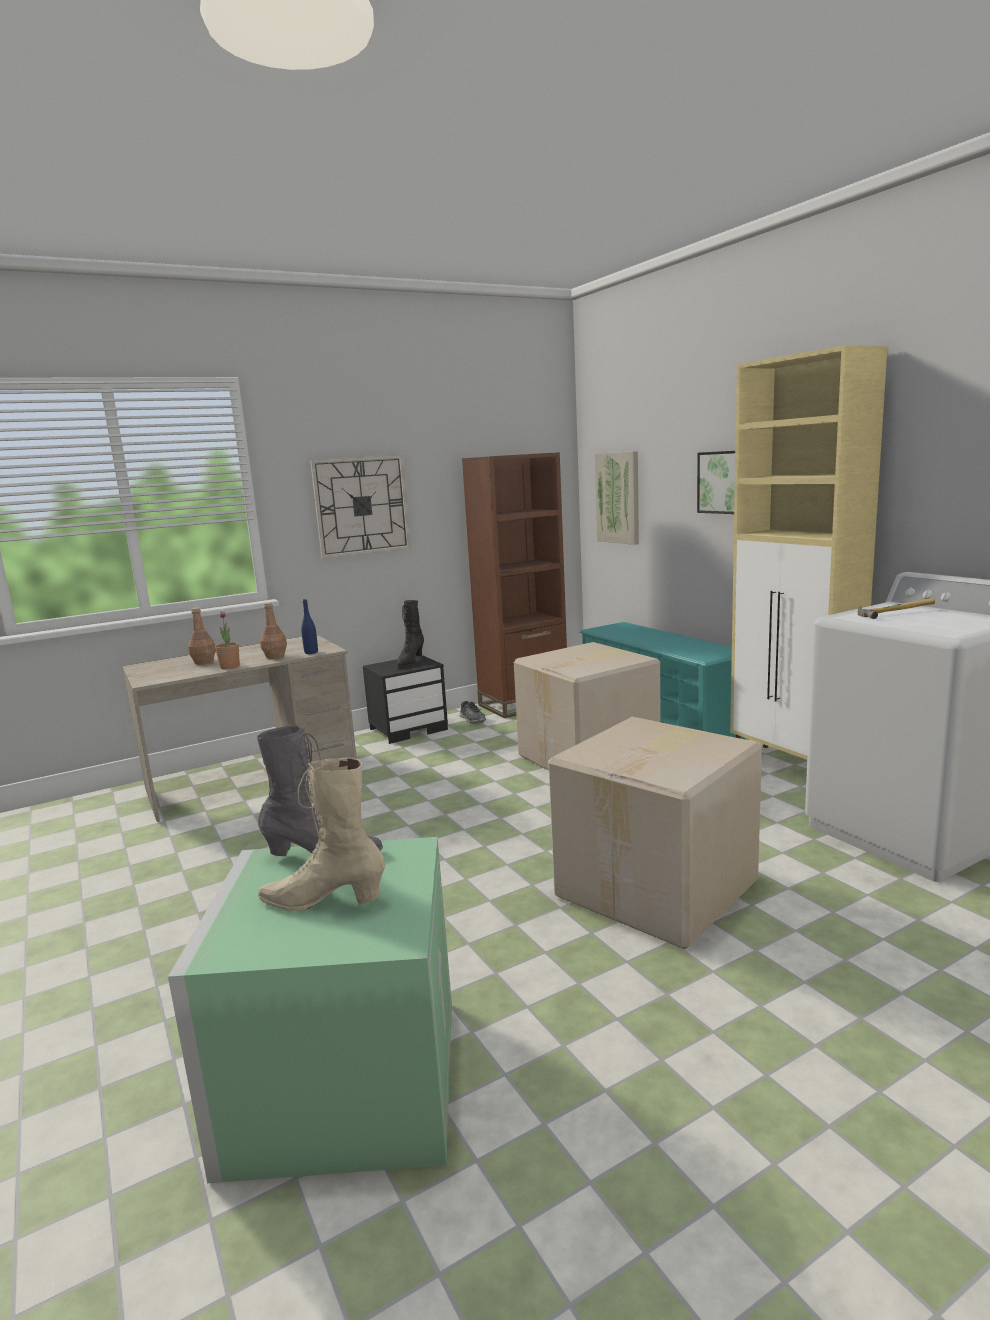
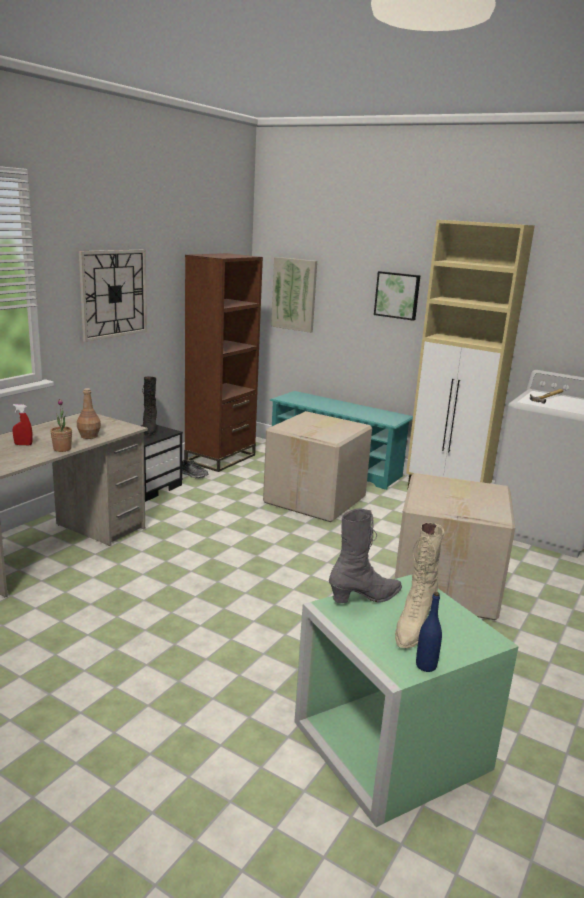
camera: 30 degrees left, 5 degrees up
(204, 662) = (23, 444): brown bottle -> red spray bottle
(311, 652) = (118, 431): blue bottle -> blue bottle (426, 666)
(323, 901) = (413, 626): beige boot -> beige boot turned 45 degrees counterclockwise

